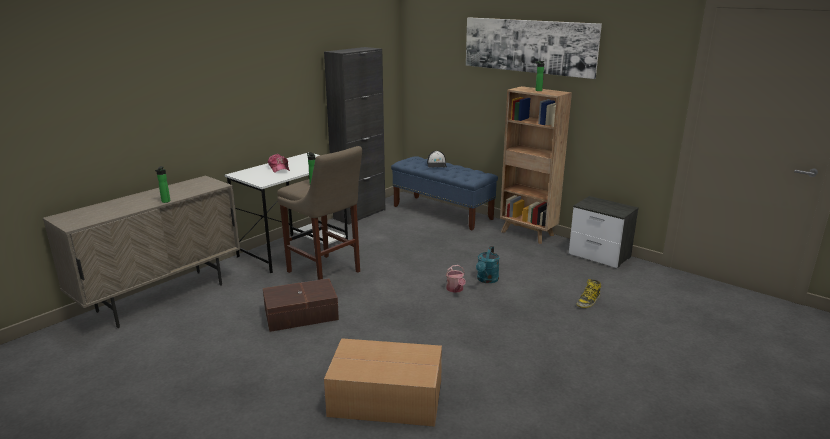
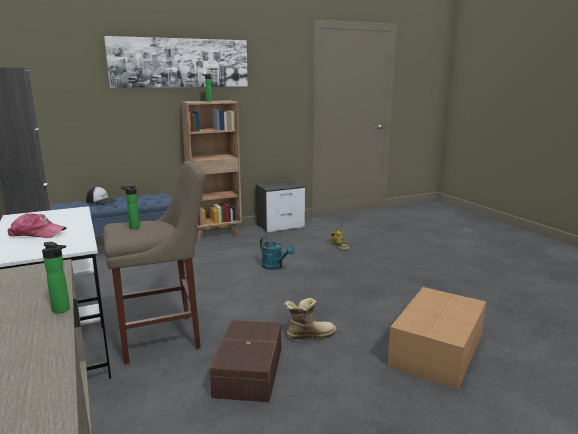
camera: 65 degrees left, 5 degrees down
(369, 326) = (309, 334): none -> boot
(455, 289) = (278, 281): watering can -> none

